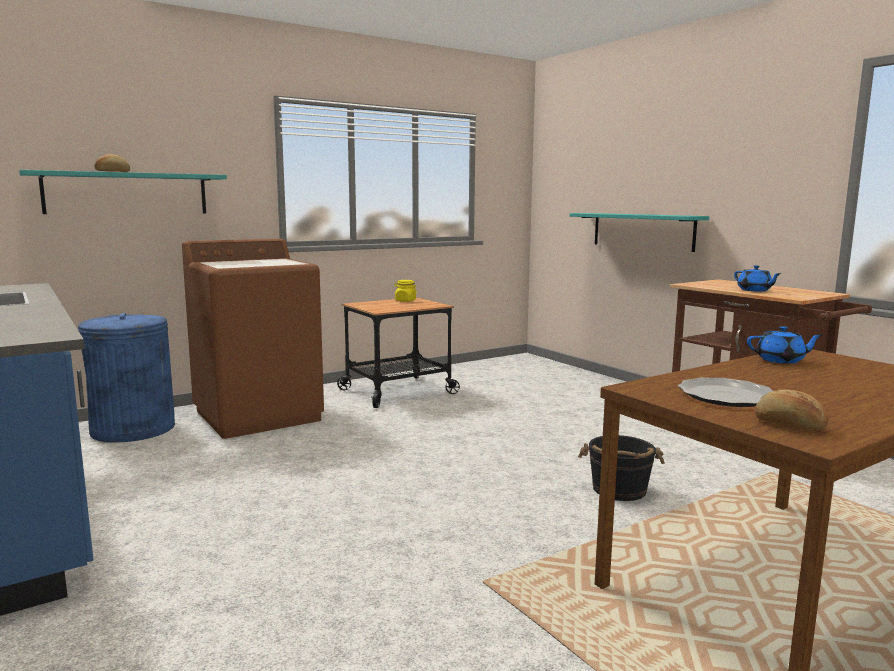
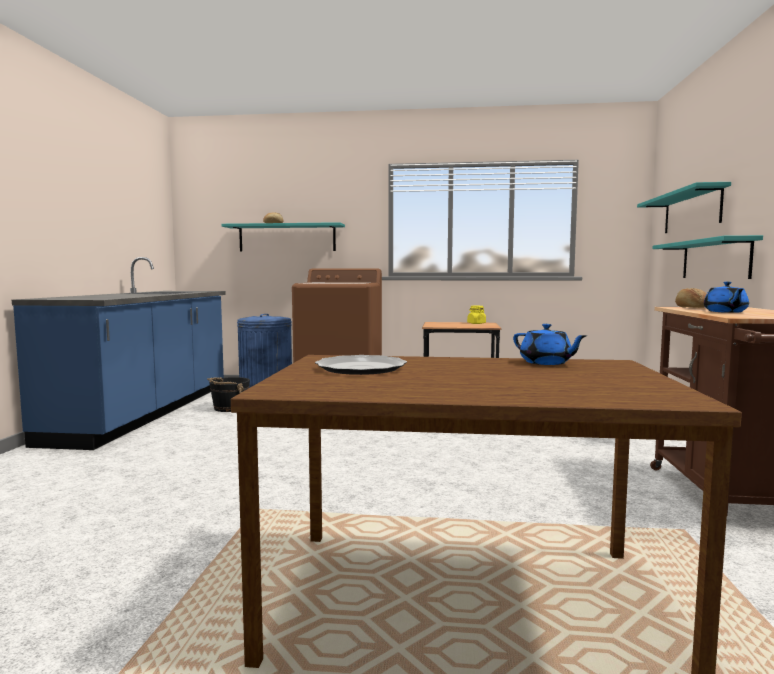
camera: 40 degrees right, 5 degrees down
(604, 182) = (691, 211): none -> turquoise shelf
(619, 490) = (481, 495): black bucket -> black bucket (229, 408)
(789, 425) = (309, 383): bread -> bread (691, 307)

